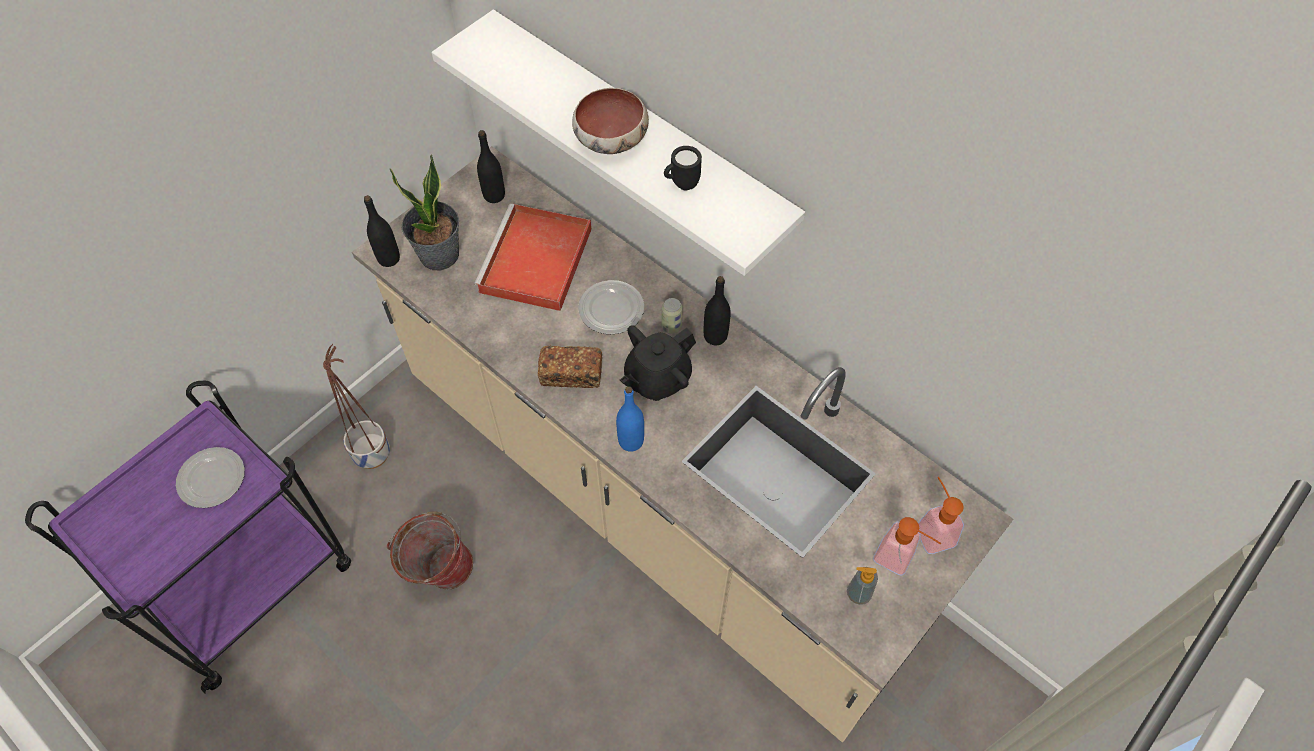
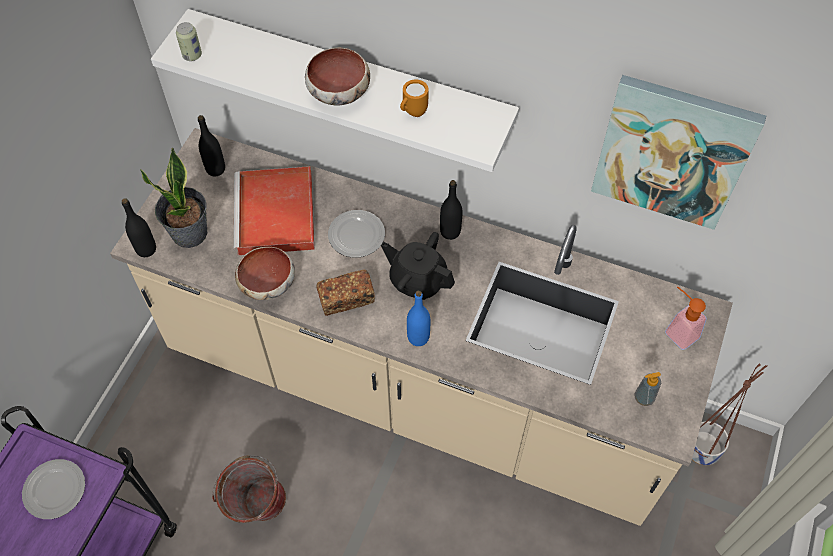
camera: 20 degrees left, 0 degrees up
(372, 454) = (155, 428): planter -> planter (701, 450)
(497, 331) = (268, 282): none -> bowl
(657, 378) = (418, 280): black teapot -> black teapot turned 90 degrees clockwise
(671, 326) = (411, 235): can -> can (192, 55)
(681, 184) = (412, 113): black mug -> orange mug
(900, 560) = (664, 361): soap dispenser -> none
(964, 313) = (672, 152): none -> picture

